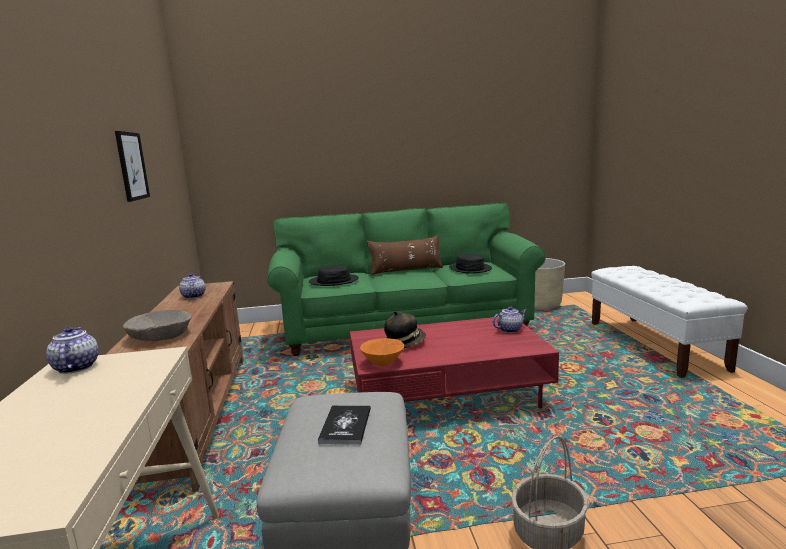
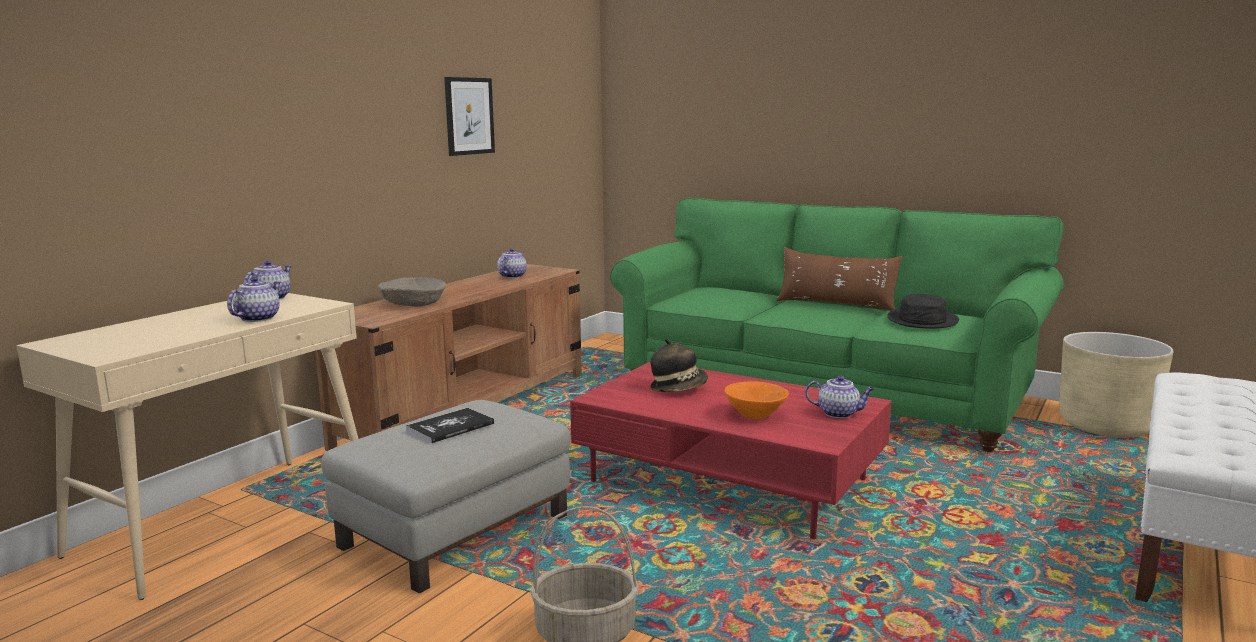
camera: 40 degrees right, 0 degrees up
(126, 390) = (258, 318): none -> teapot
(334, 281) = (709, 296): black hat -> none
(383, 363) = (615, 398): orange bowl -> orange bowl (756, 415)

